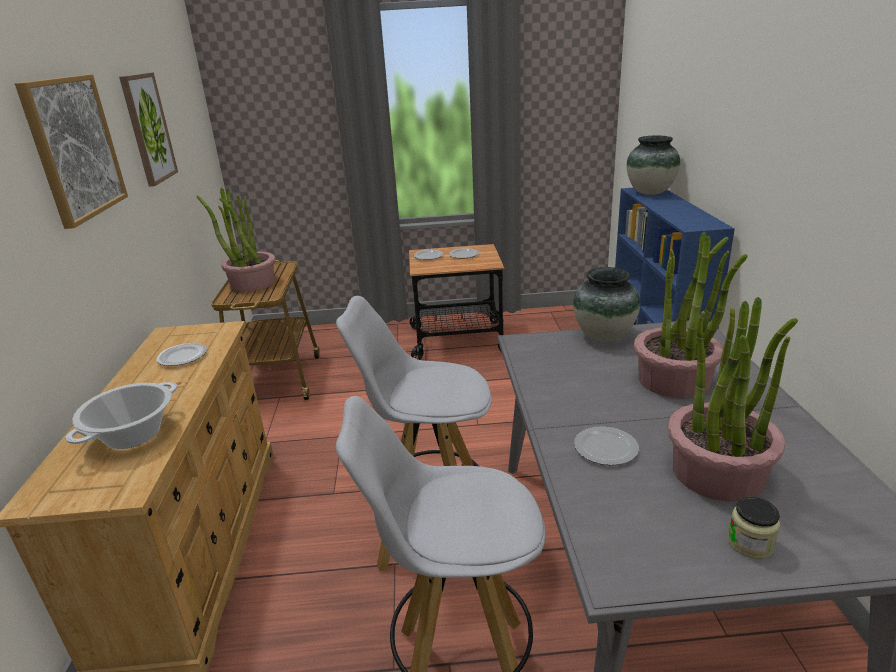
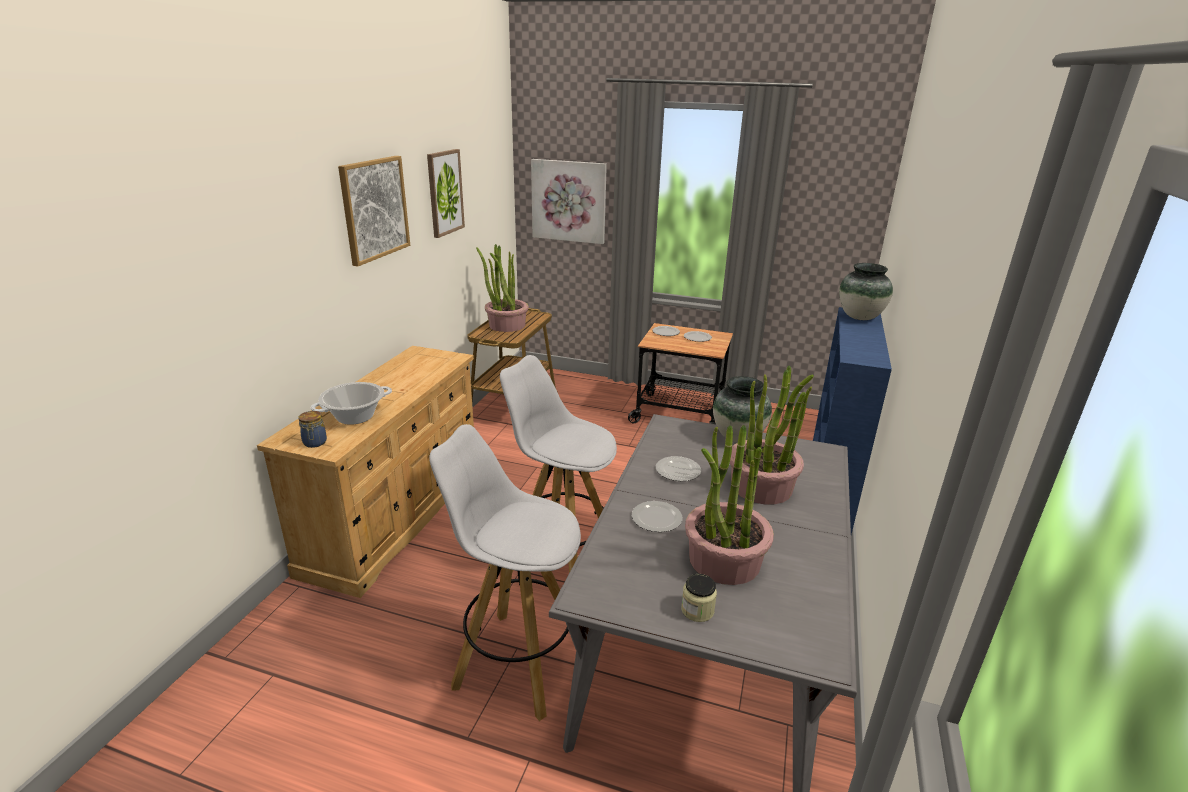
camera: 20 degrees right, 0 degrees up
(92, 489) = (315, 443): none -> jar
(183, 357) = (416, 371): plate -> plate (678, 471)
(283, 132) = (569, 201): none -> picture

